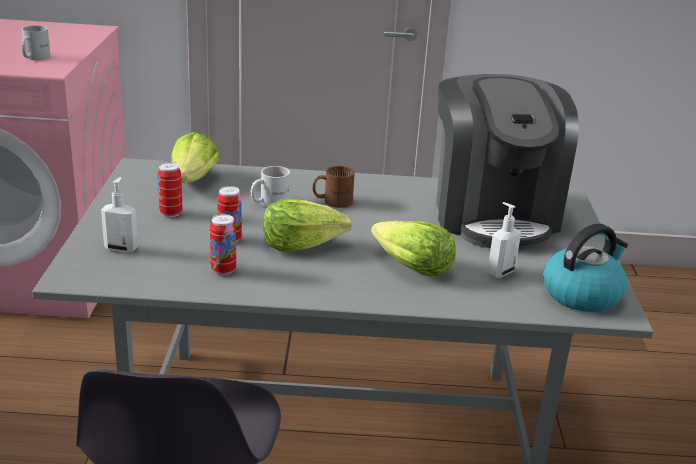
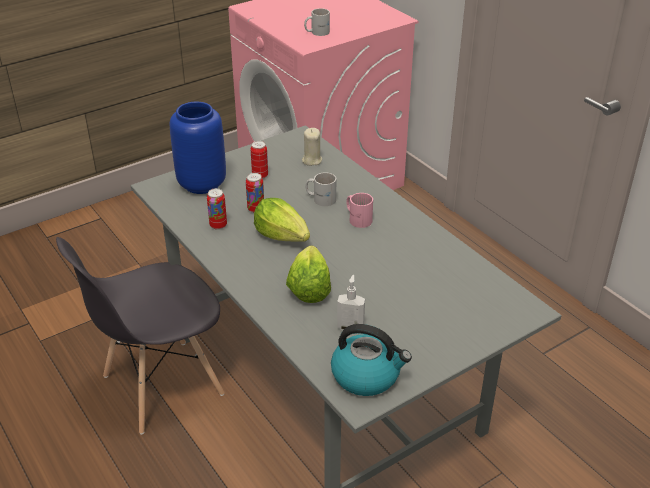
camera: 55 degrees right, 10 degrees up
(121, 248) = (201, 184): soap dispenser -> blue vase
(193, 180) = (311, 160): lettuce -> beige candle
(332, 200) = (358, 218): brown mug -> pink mug
(493, 214) = (437, 290): coffee machine -> none

